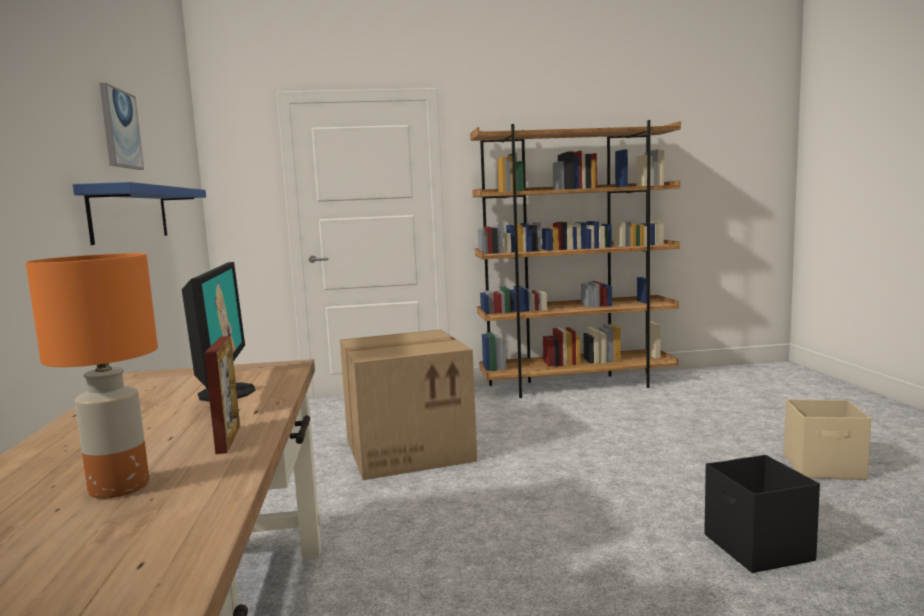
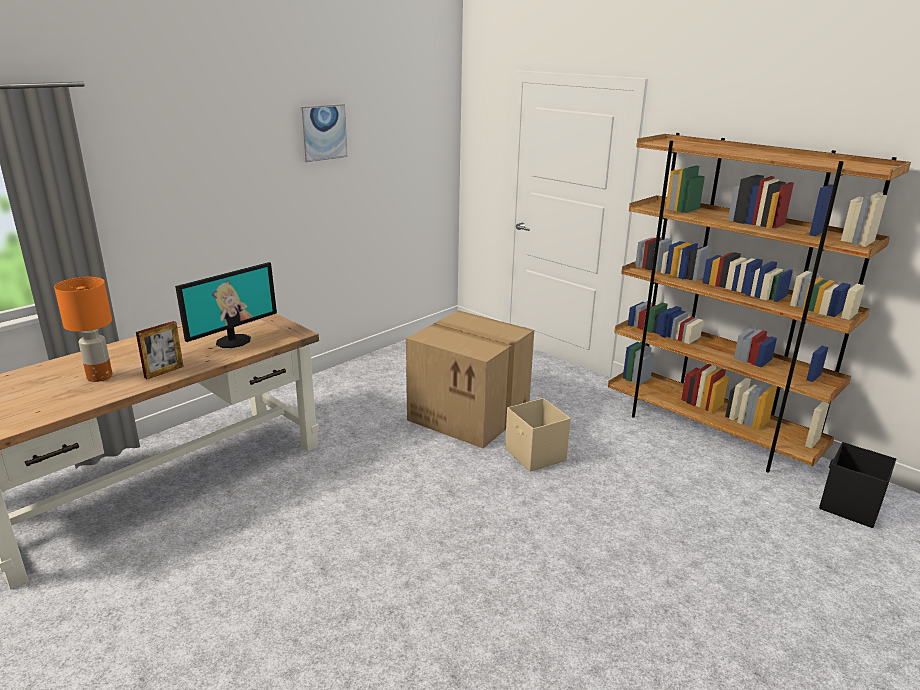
camera: 50 degrees right, 15 degrees up
(130, 214) = (326, 190): blue shelf -> none
(758, 548) = (476, 621): black storage box -> black storage box (849, 506)
(825, 468) = (691, 634): beige storage box -> beige storage box (535, 455)

